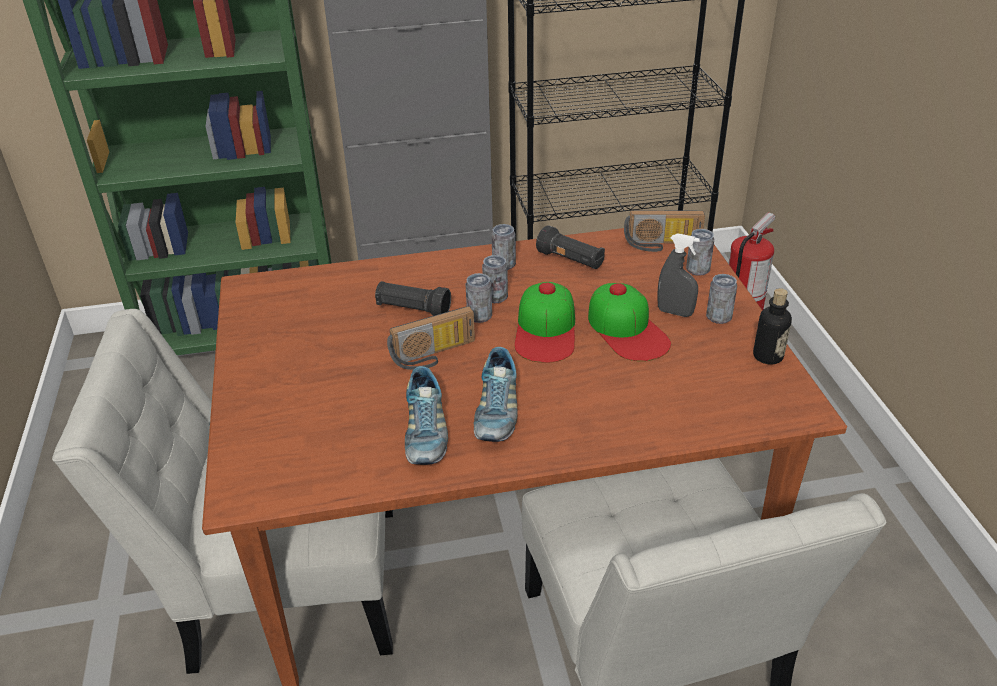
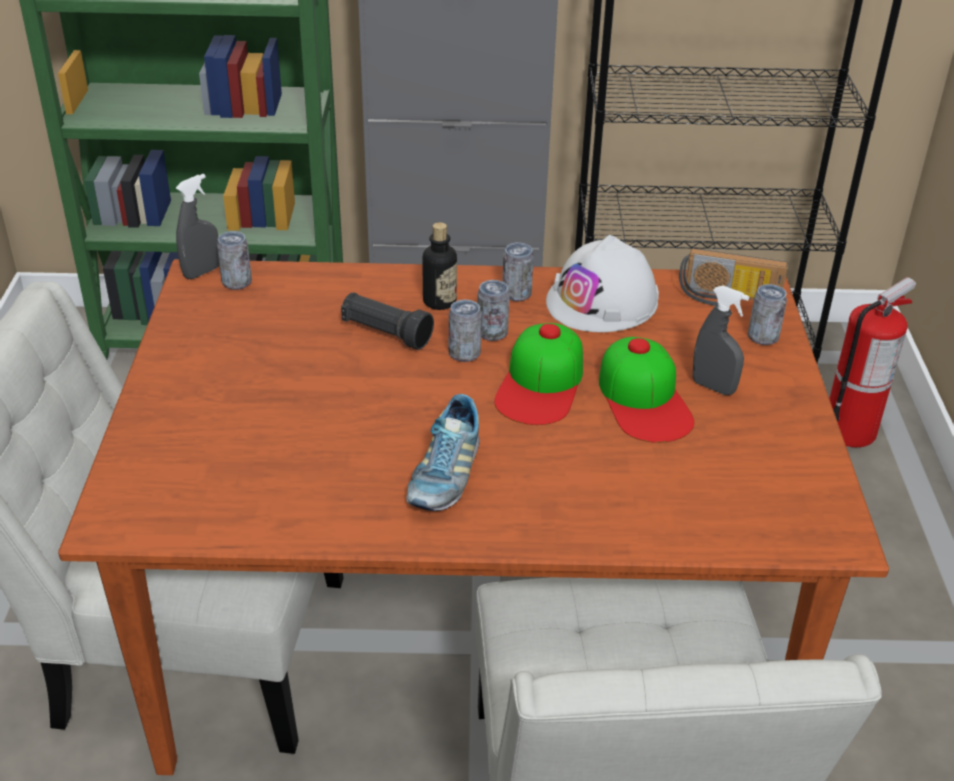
camera: 10 degrees right, 0 degrees up
(249, 283) = (202, 272): none -> grey spray bottle
(425, 434) = (350, 486): shoe -> none
(434, 355) = (393, 393): radio -> none
(571, 261) = (602, 302): black flashlight -> white hard hat
(718, 317) = (768, 402): can -> can (236, 282)
(768, 356) = (815, 462): bottle -> bottle (439, 302)

